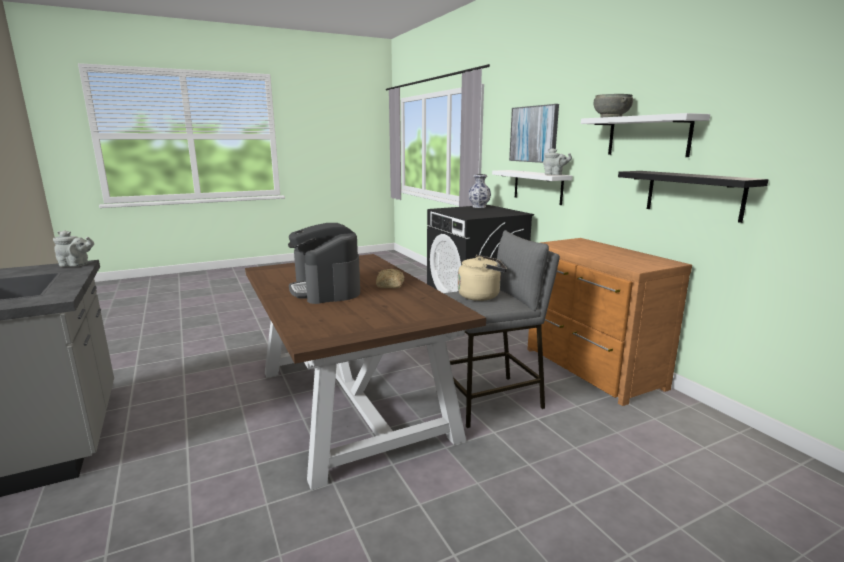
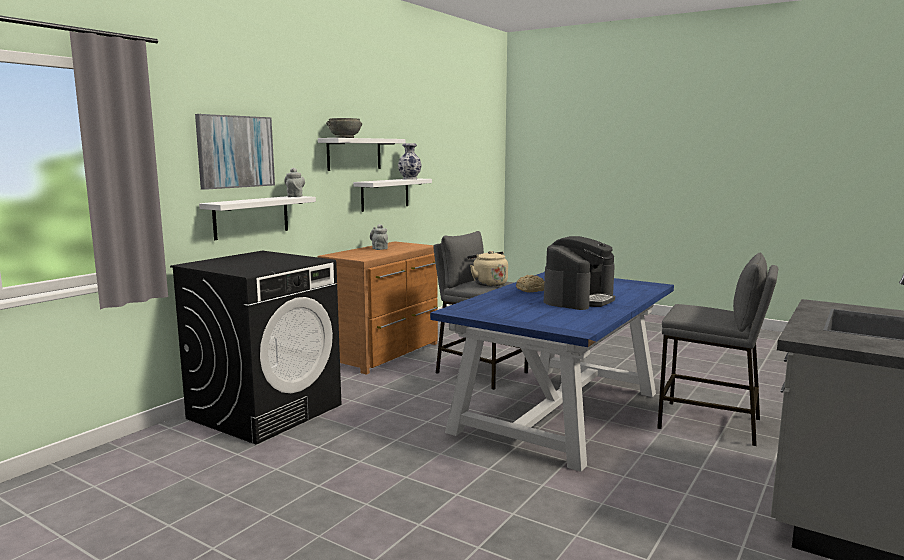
camera: 120 degrees left, 5 degrees down
(76, 265) = (807, 336): grey teapot -> grey teapot (379, 248)
(209, 476) = (710, 423): none -> grey stool
(353, 403) = (558, 411): brown dining table -> blue dining table
(479, 207) = (205, 265): vase -> vase (410, 179)
(693, 194) = (385, 194): black shelf -> white shelf

